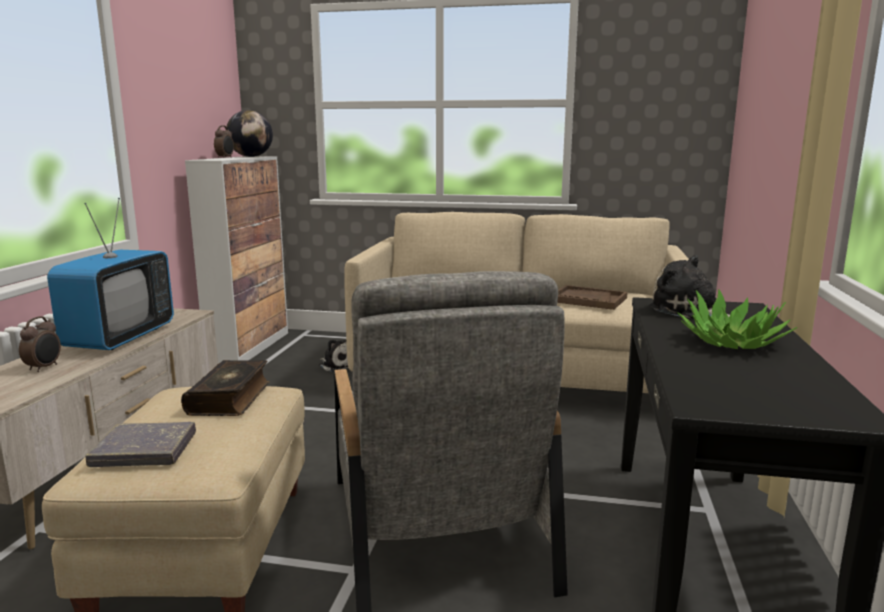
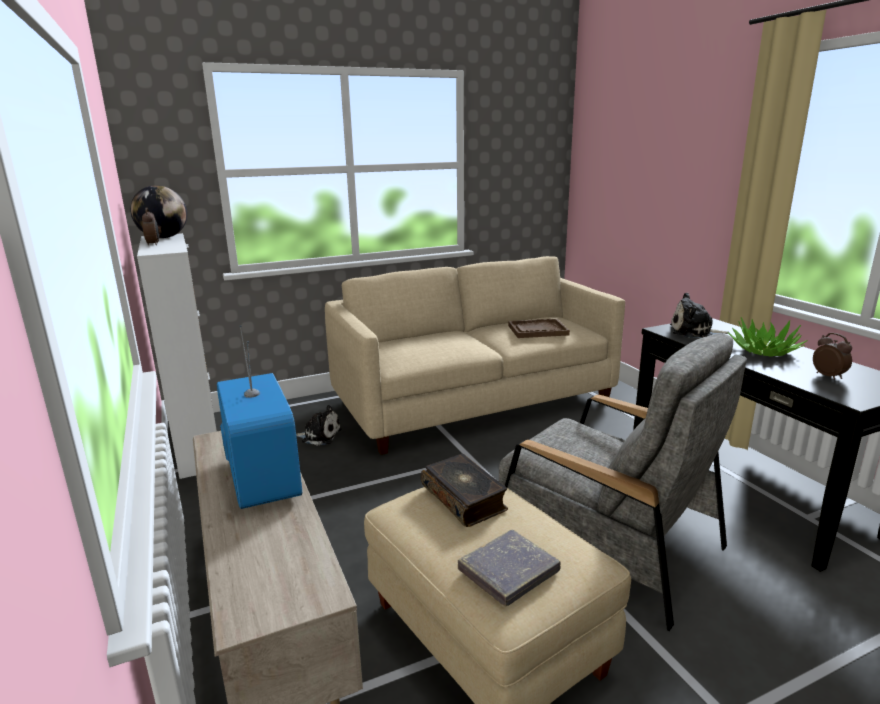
camera: 35 degrees left, 5 degrees up
(44, 368) = (268, 539): alarm clock -> alarm clock (828, 376)

